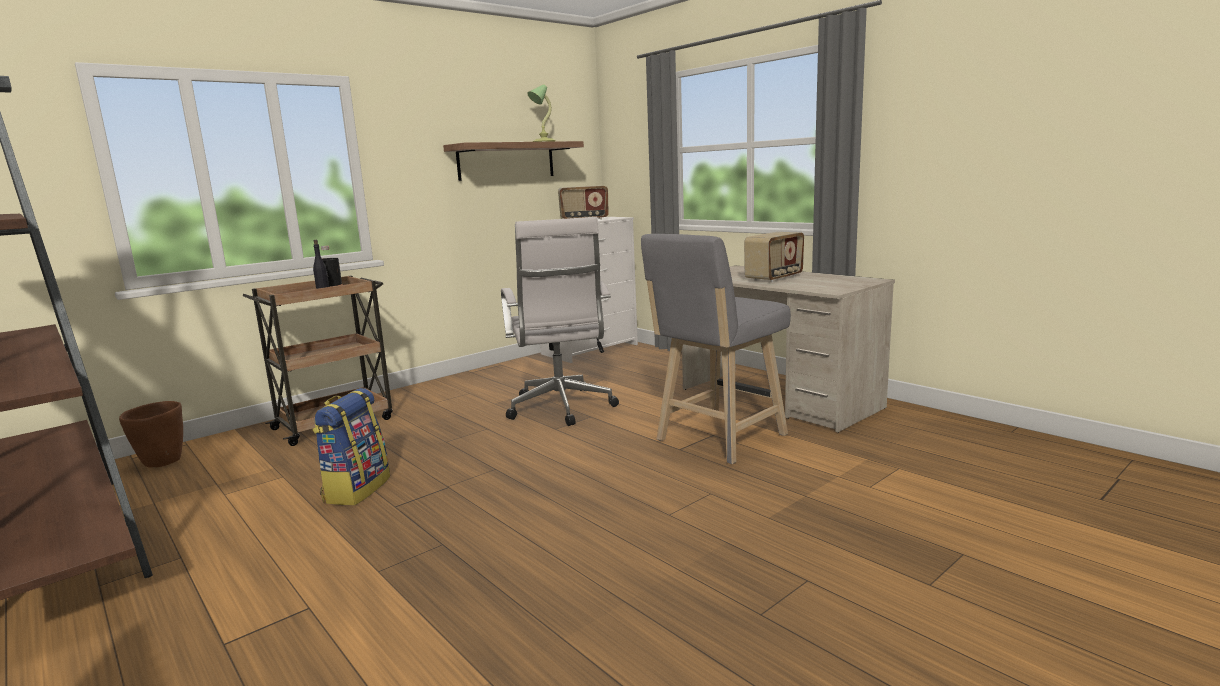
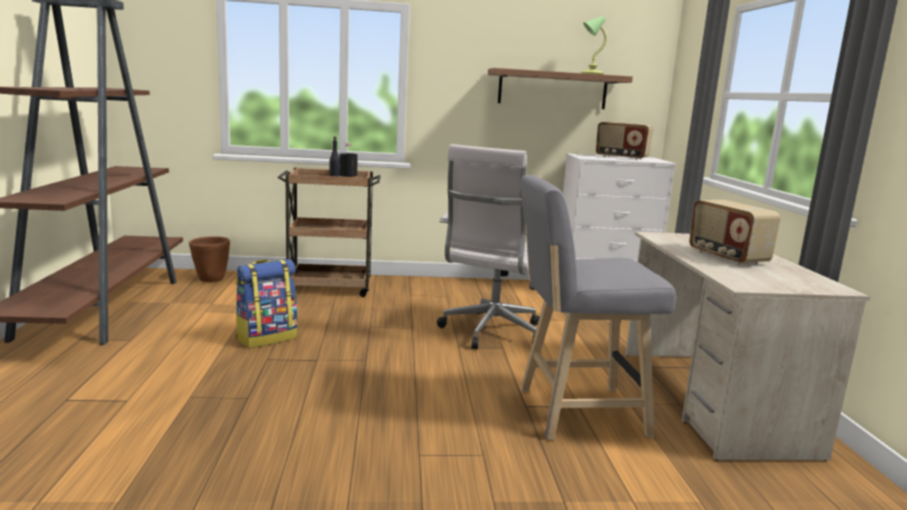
camera: 35 degrees right, 0 degrees up
(775, 278) = (726, 257): radio -> radio turned 75 degrees clockwise

